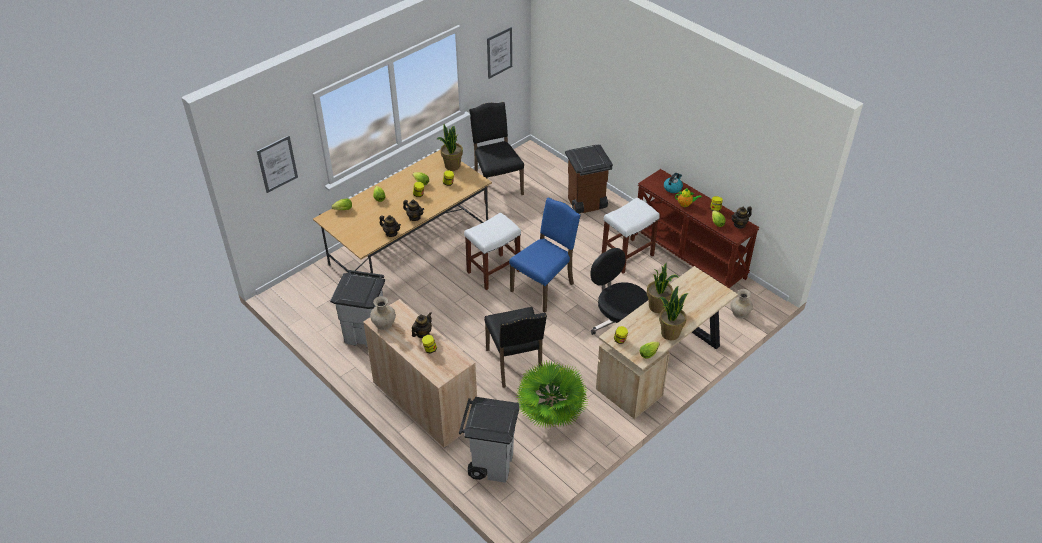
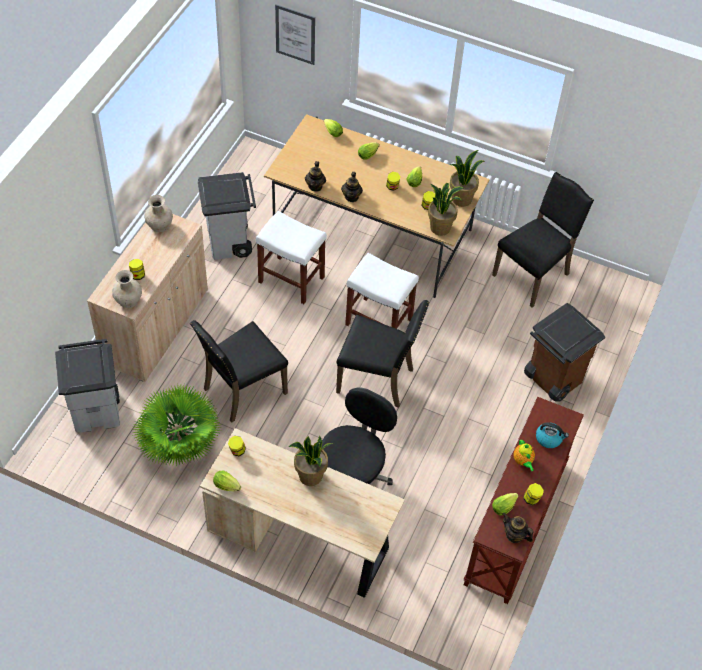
camera: 65 degrees right, 10 degrees up
(422, 333) = (158, 261): teapot -> none
(499, 52) = (627, 146): picture -> none
(544, 287) = (377, 379): blue chair -> black chair
(627, 256) = (477, 451): white stool -> white stool (290, 279)
(670, 333) = (270, 500): potted plant -> potted plant (440, 227)
(740, 313) = (436, 609): beige vase -> beige vase (128, 300)

